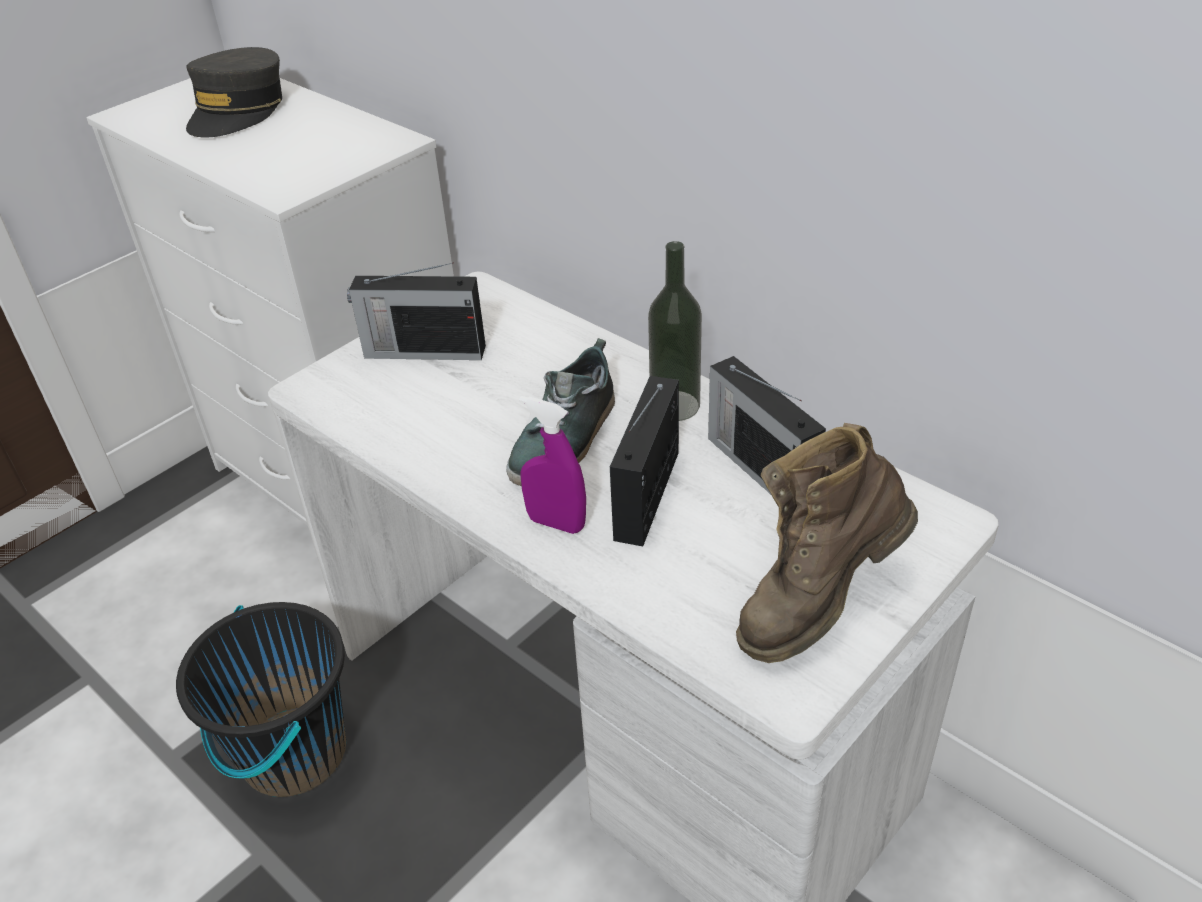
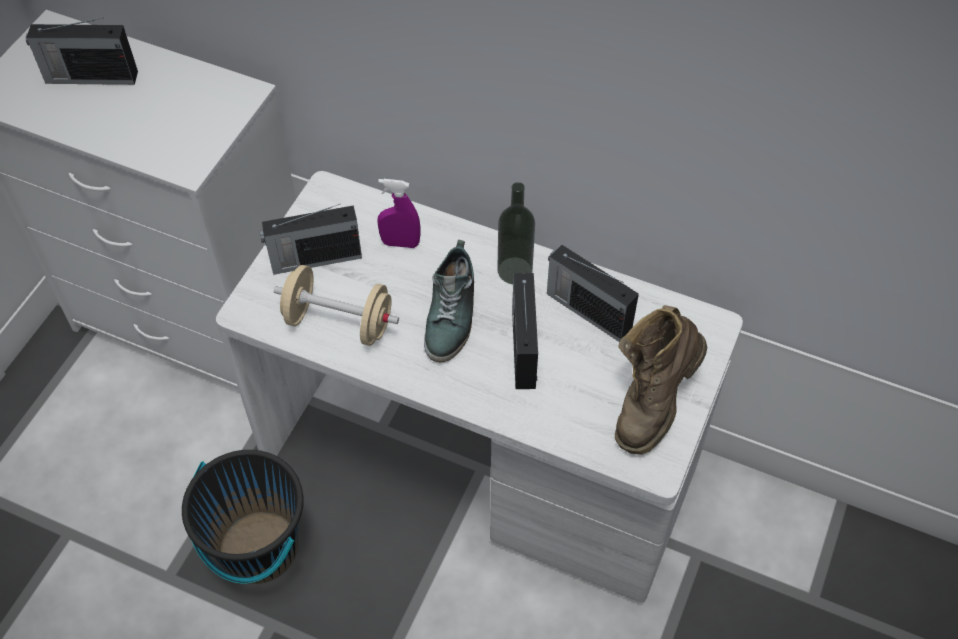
camera: 20 degrees left, 15 degrees up
(238, 111) = (90, 77): grey cap -> radio
(414, 420) = (339, 322): none -> beige dumbbell
(556, 523) = (473, 384): purple spray bottle -> purple spray bottle (400, 243)

